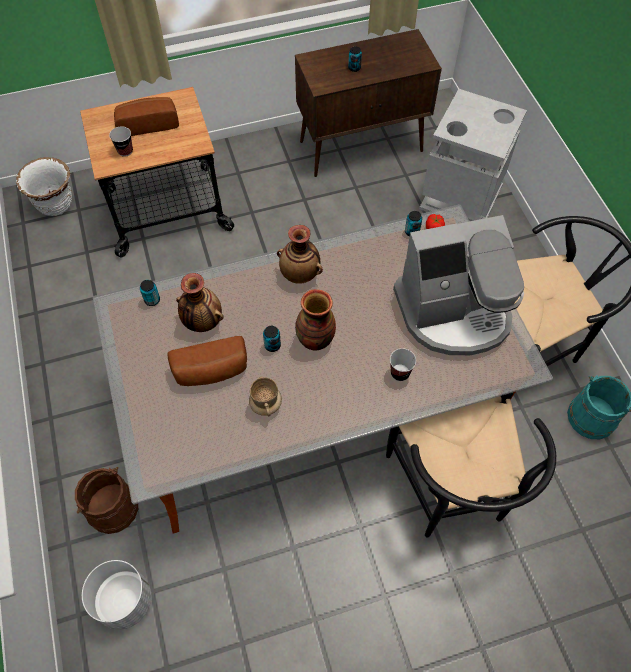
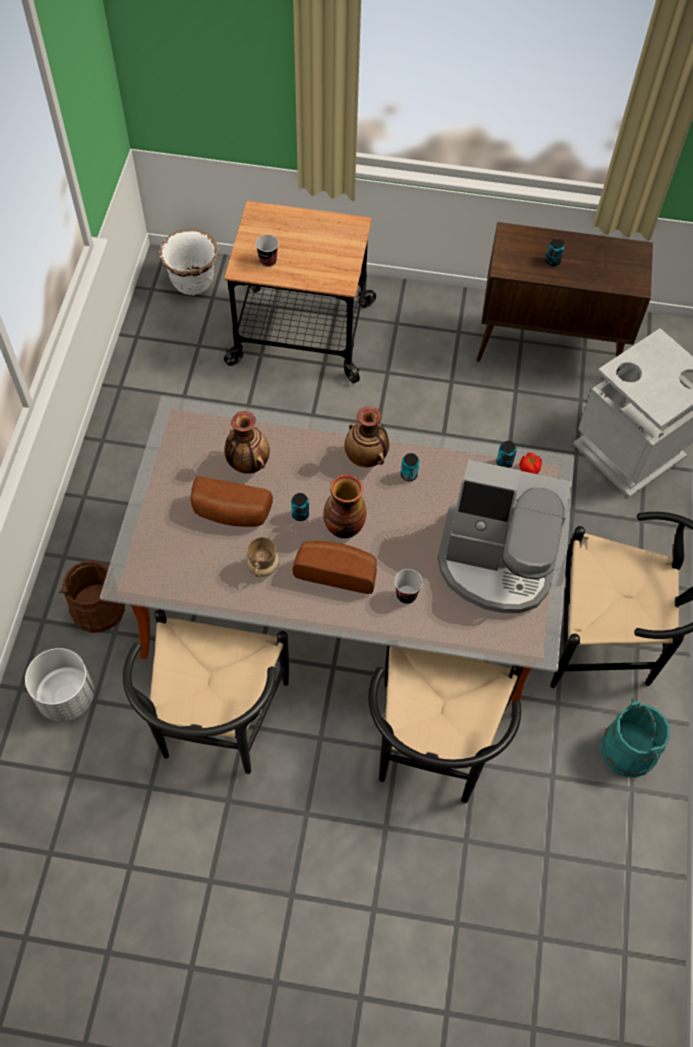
camera: 25 degrees right, 0 degrees up
(148, 124) = (305, 240): bread -> bread (337, 571)
(152, 300) = (213, 422): can -> can (409, 475)
(269, 560) = (216, 727): none -> black chair

